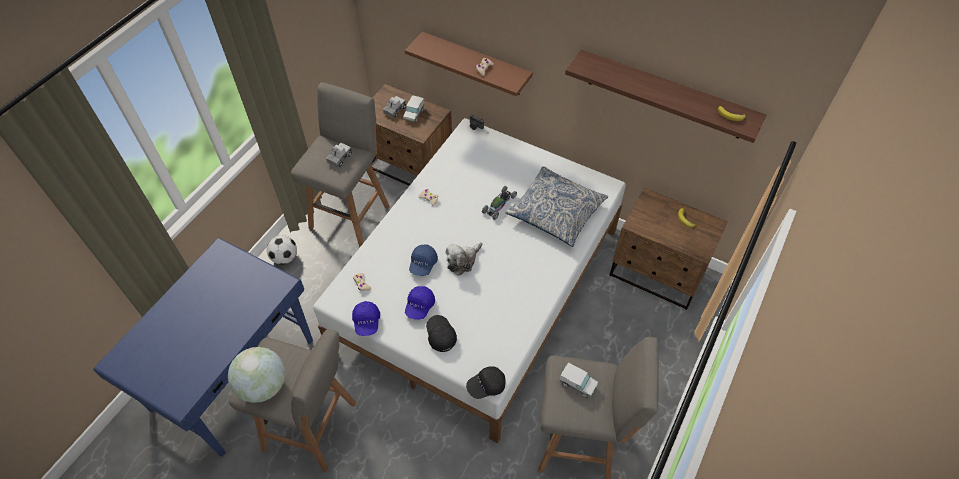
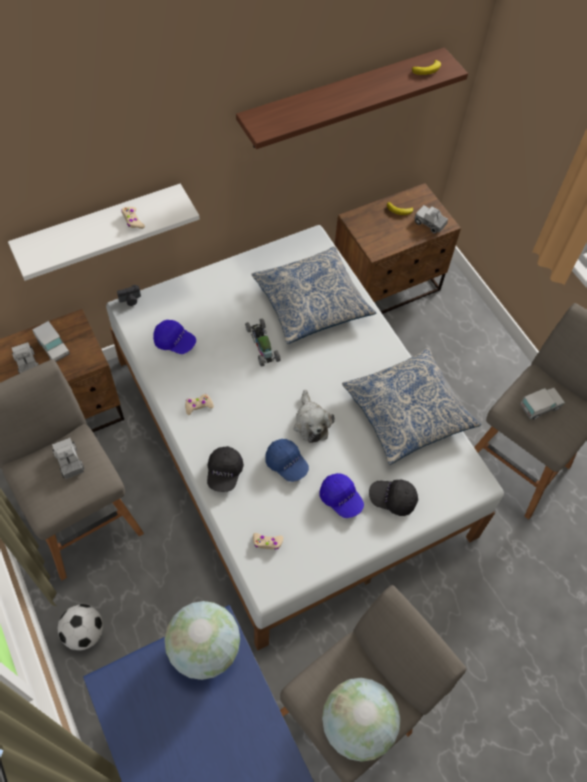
camera: 60 degrees left, 5 degrees up
(265, 282) = (204, 649): none -> globe
(367, 322) = (325, 565): blue cap -> blue cap (175, 342)
(476, 64) = (100, 228): brown shelf -> white shelf
(486, 386) = (479, 491): black cap -> black cap (224, 473)
(515, 310) = (407, 412): none -> pillow
(692, 243) = (430, 223): none -> toy truck

